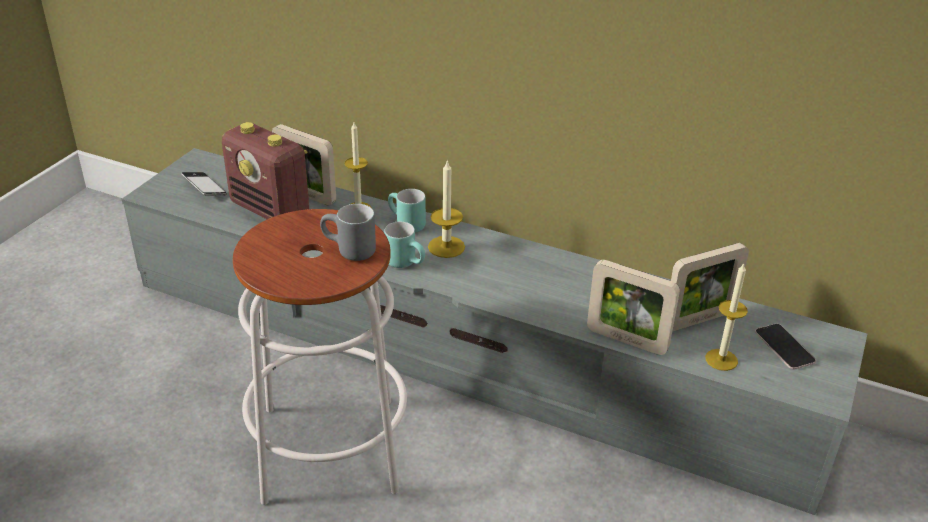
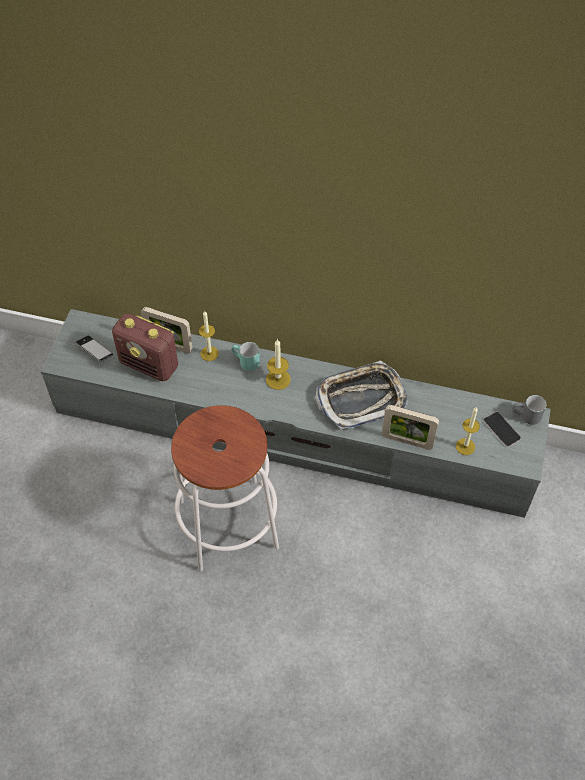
camera: 10 degrees left, 20 degrees up
(348, 252) = (241, 442): grey mug -> grey mug (526, 418)
(407, 263) = (256, 399): turquoise mug -> none
(565, 283) = (361, 398): none -> tray
(699, 319) = (449, 416): picture frame -> none

